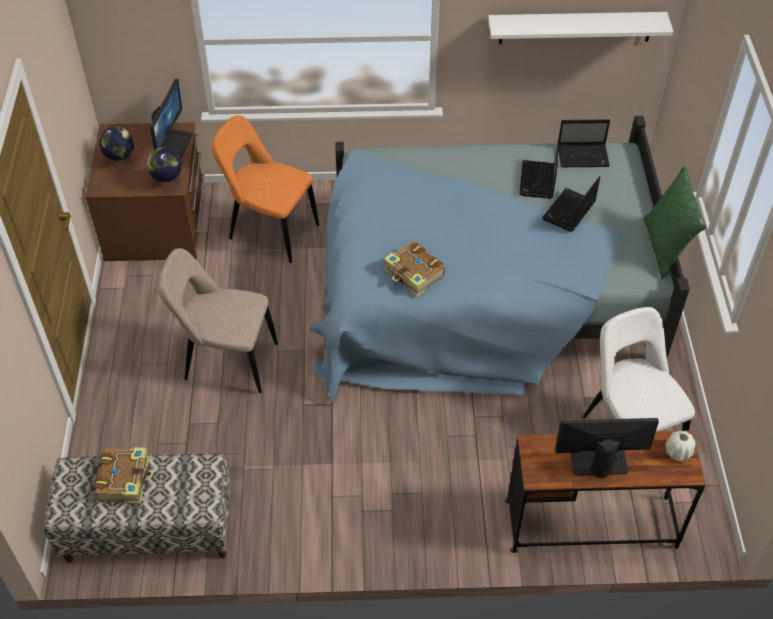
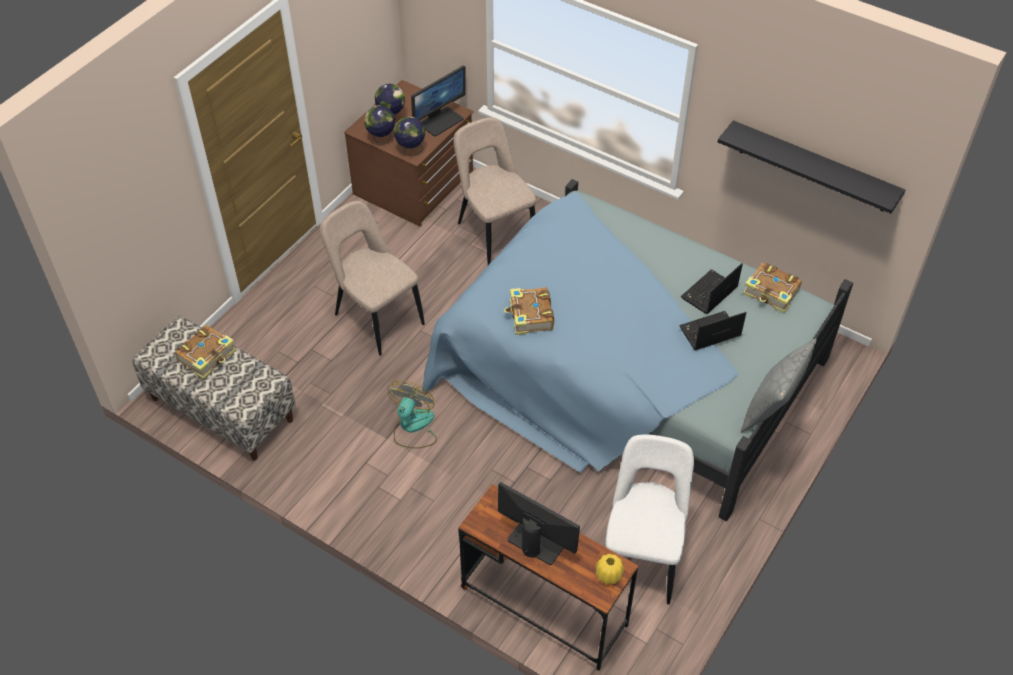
camera: 35 degrees right, 0 degrees up
(130, 187) = (381, 139): none -> globe
(270, 231) = (494, 233): orange chair -> beige chair
(347, 439) = (413, 427): none -> fan
(575, 27) = (813, 167): white shelf -> black shelf
(584, 156) = (771, 293): laptop -> book
(666, 247) = (771, 408): green pillow -> grey pillow
(678, 452) = (609, 574): white vase -> yellow vase

